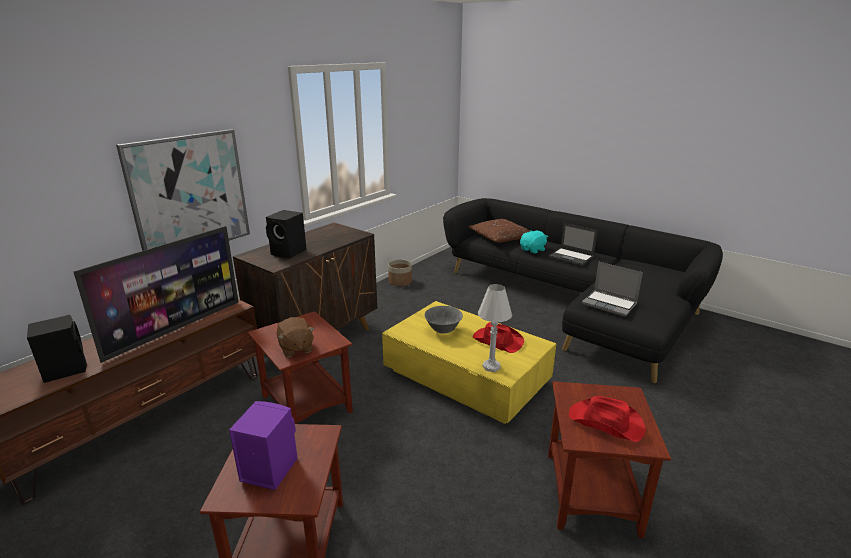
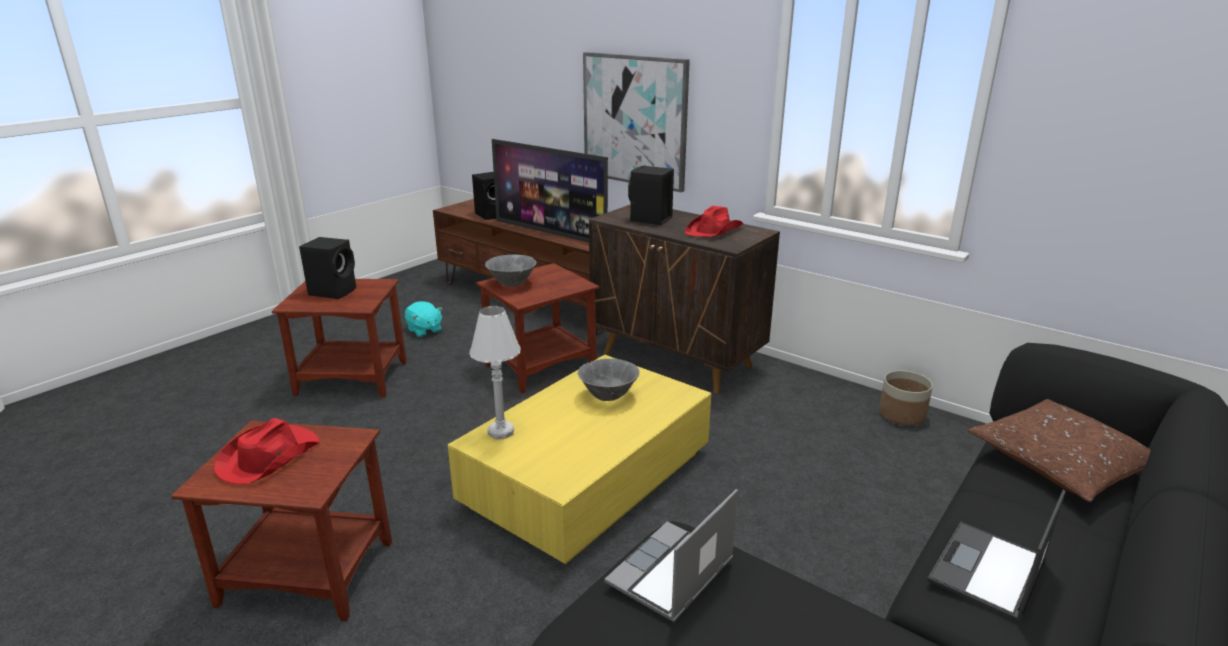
camera: 90 degrees right, 0 degrees up
(268, 469) = (334, 291): purple speaker -> black speaker
(296, 348) = (512, 284): brown plush toy -> grey bowl
(497, 340) = (575, 442): red hat -> red hat (714, 230)
(533, 250) = (1001, 507): turquoise plush toy -> turquoise plush toy (424, 330)

